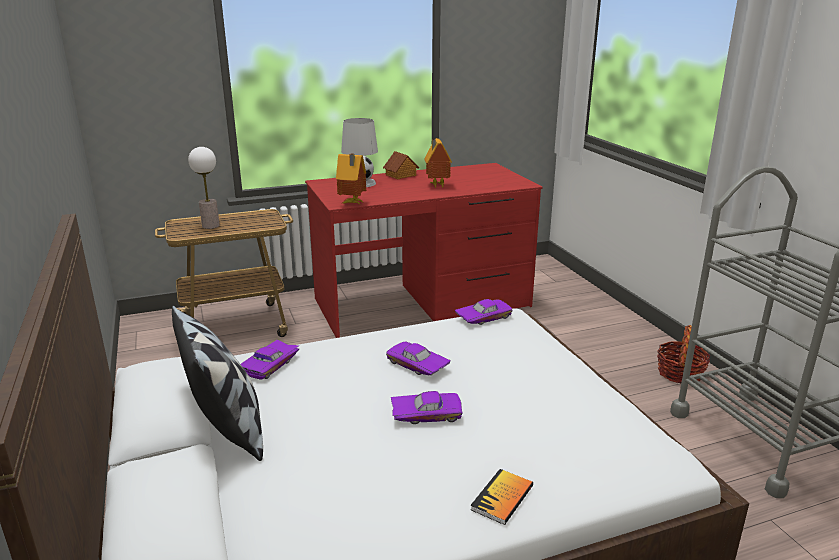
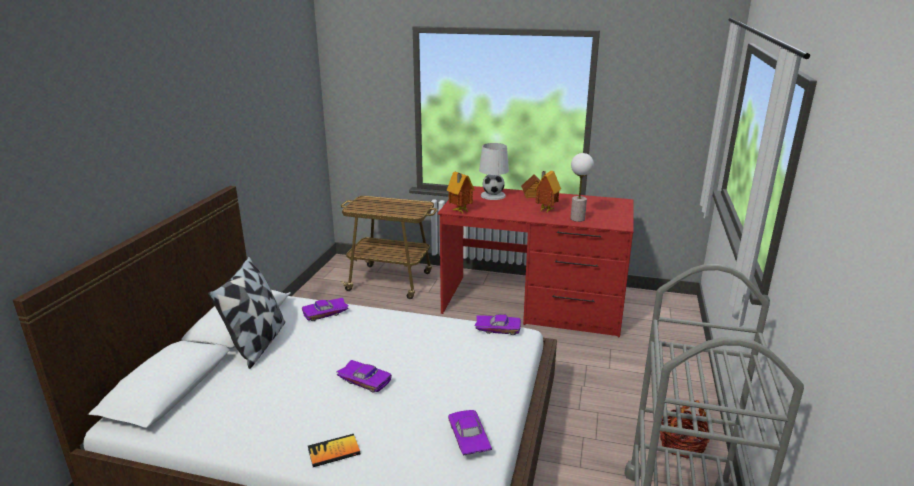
camera: 35 degrees right, 0 degrees up
(211, 226) = (378, 206): table lamp -> table lamp (577, 219)
(416, 366) = (404, 346): purple toy car -> purple toy car (467, 438)

